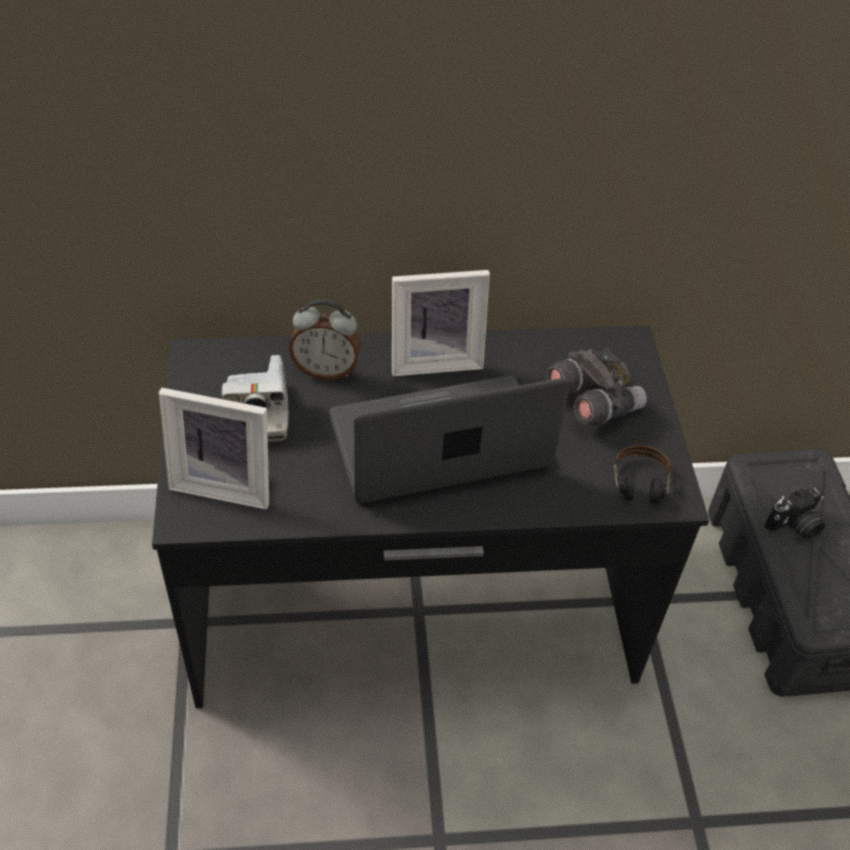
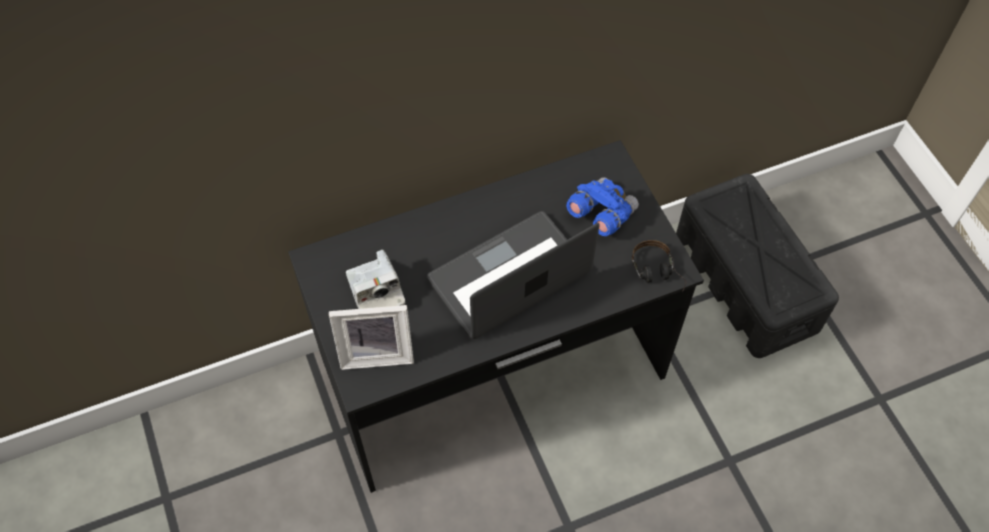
camera: 15 degrees left, 10 degrees up
(326, 370) = (410, 243): alarm clock -> none
(435, 358) = (482, 211): picture frame -> none
(591, 402) = (600, 214): grey binoculars -> blue binoculars
(795, 526) = (744, 239): camera -> none

